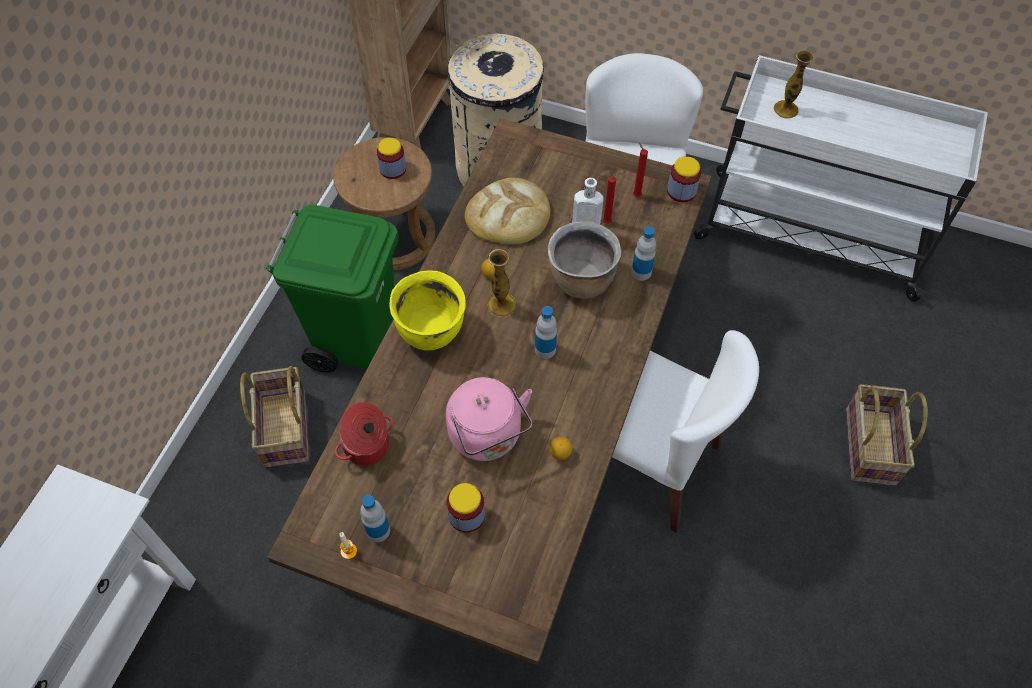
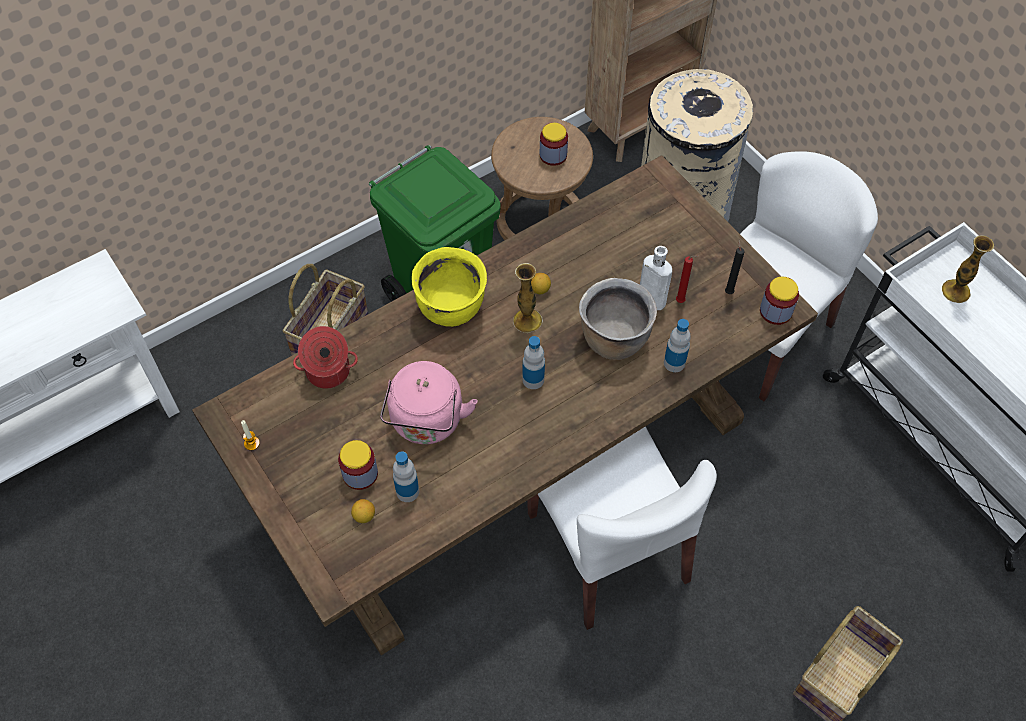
camera: 35 degrees right, 0 degrees up
(378, 530) = (285, 442): bottle -> bottle (407, 491)
(508, 215) = (597, 246): bread -> none
(560, 453) = (474, 473): lemon -> lemon (364, 516)
(635, 195) = (728, 291): red candle -> black candle

